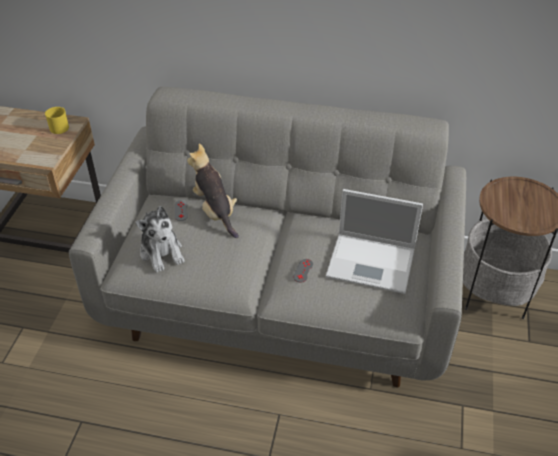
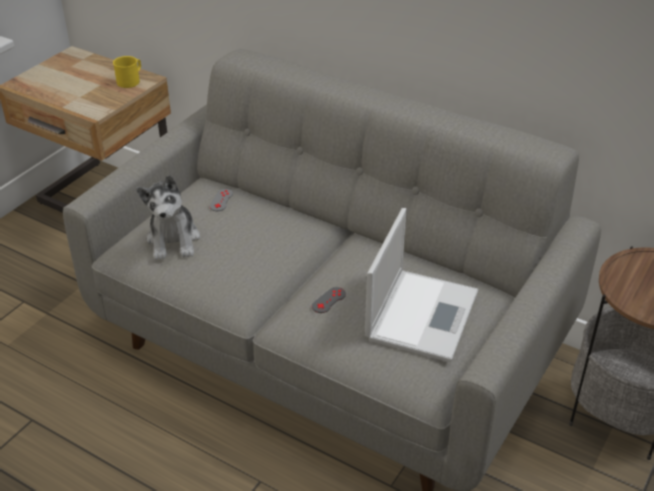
camera: 20 degrees right, 5 degrees down
(215, 211) = (260, 210): plush toy -> none
(372, 263) = (422, 313): laptop -> laptop turned 105 degrees counterclockwise

